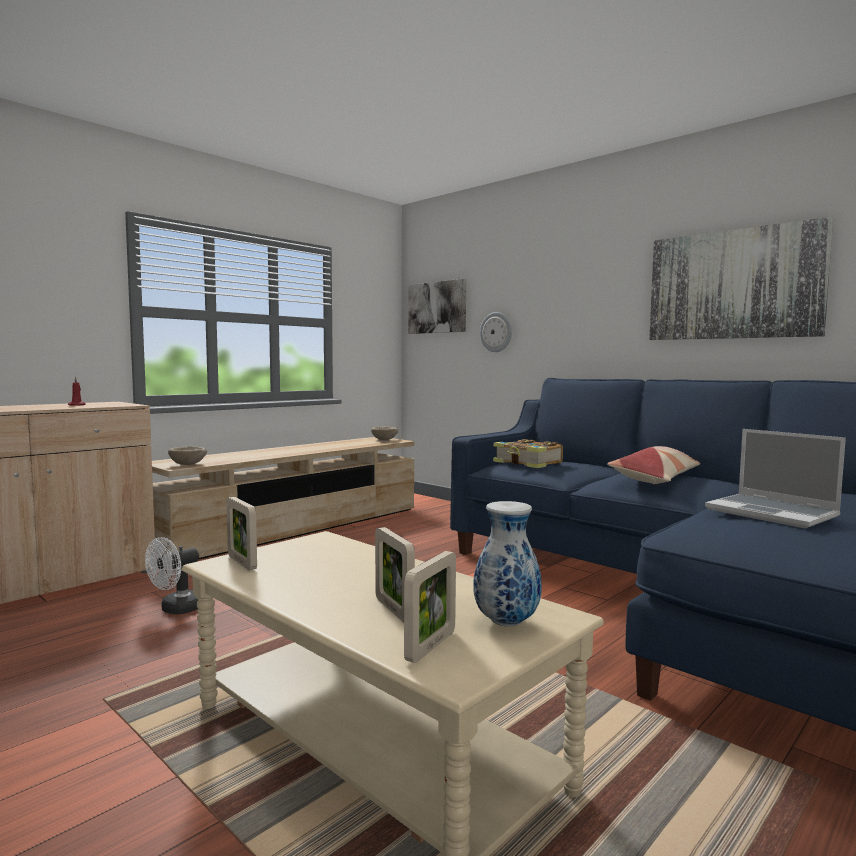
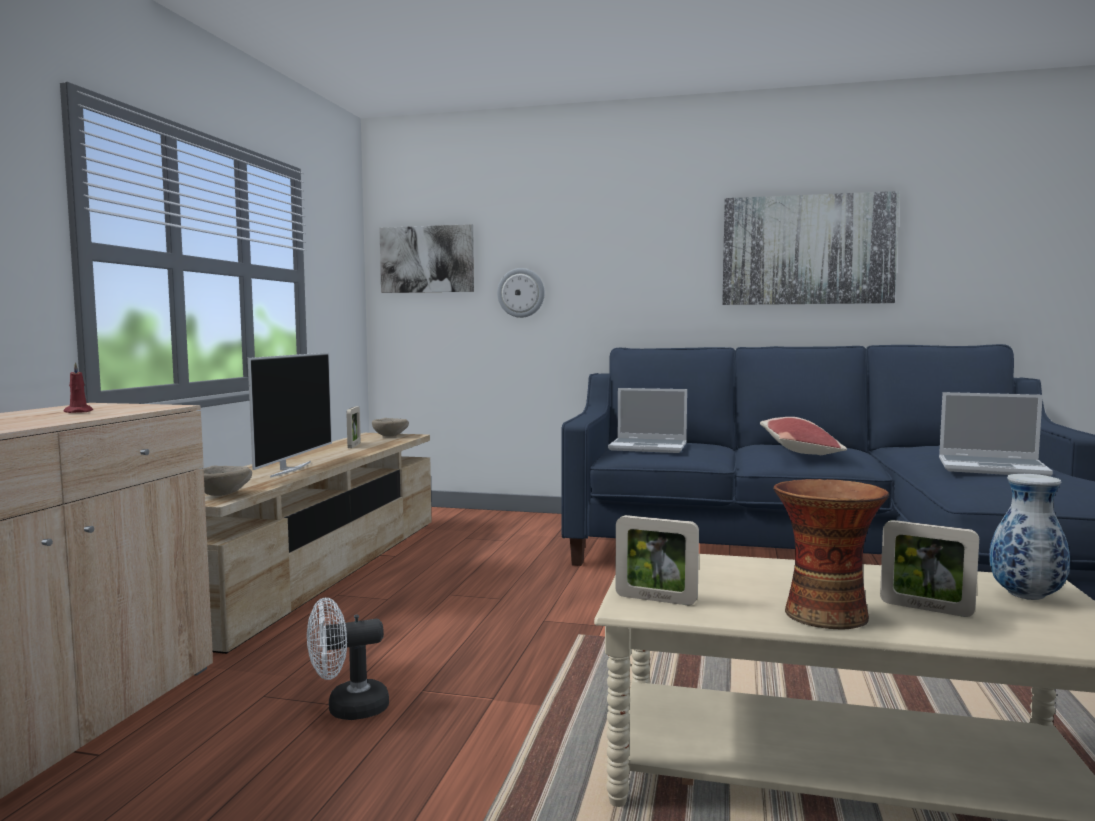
camera: 30 degrees left, 0 degrees up
(176, 609) = (347, 709): white fan -> white fan turned 60 degrees clockwise
(264, 454) = (290, 469): none -> television
(311, 595) = (824, 614): none -> vase
(431, 646) = (1041, 630): picture frame -> picture frame (354, 445)
(528, 463) = (649, 447): book -> laptop

